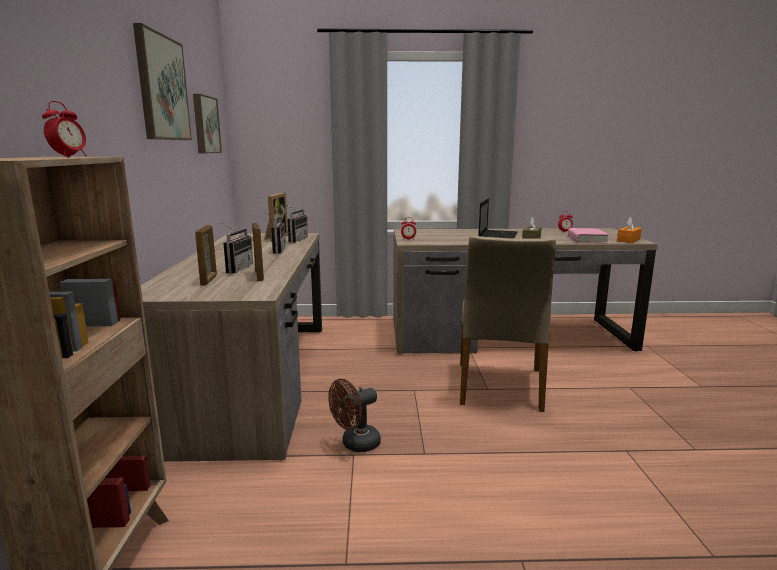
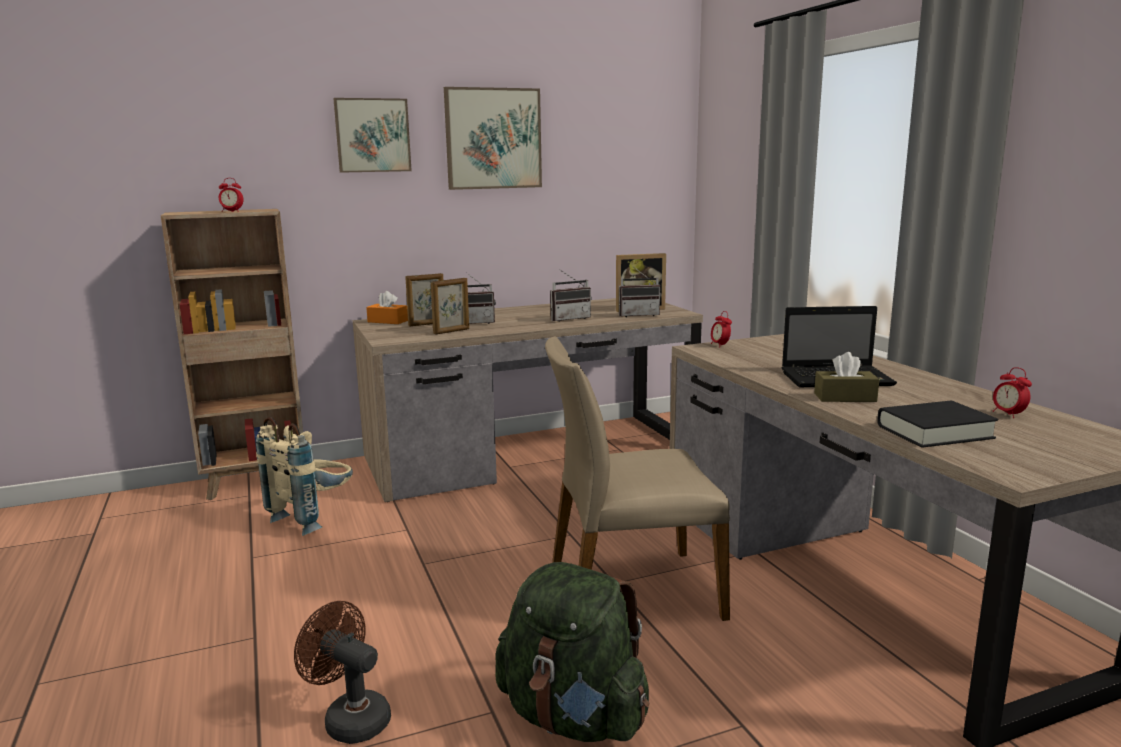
camera: 70 degrees right, 0 degrees up
(204, 125) = (603, 167): picture -> picture (372, 135)
(277, 510) = (314, 518): none -> beige backpack
(355, 444) = (425, 527): brown fan -> brown fan (350, 718)
(586, 240) = (934, 432): pink book -> black book
(628, 240) = (1008, 465): orange tissue box -> orange tissue box (387, 321)
(628, 426) = (573, 717): none -> green backpack

